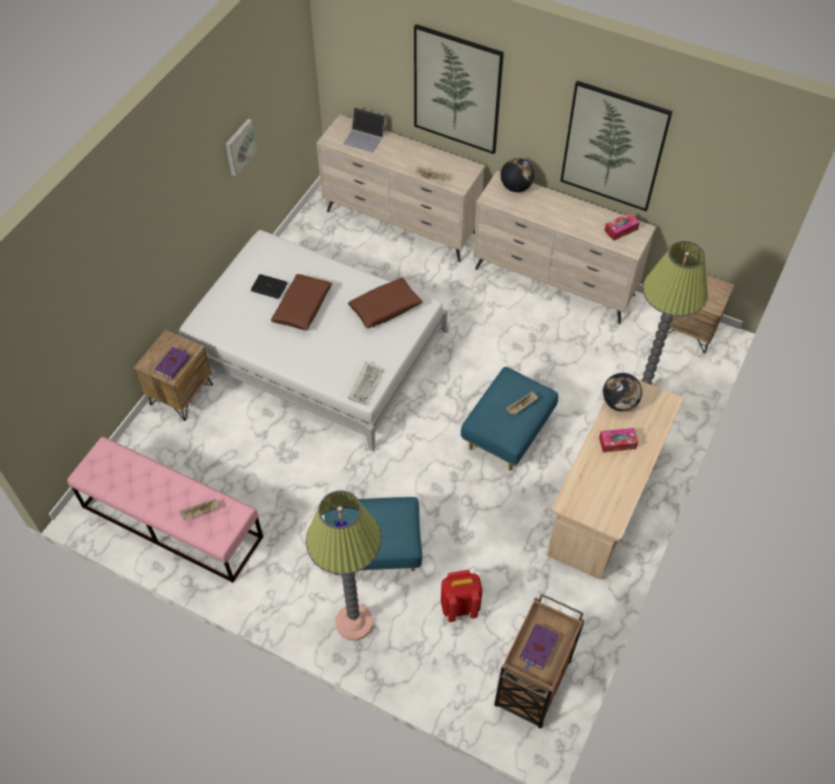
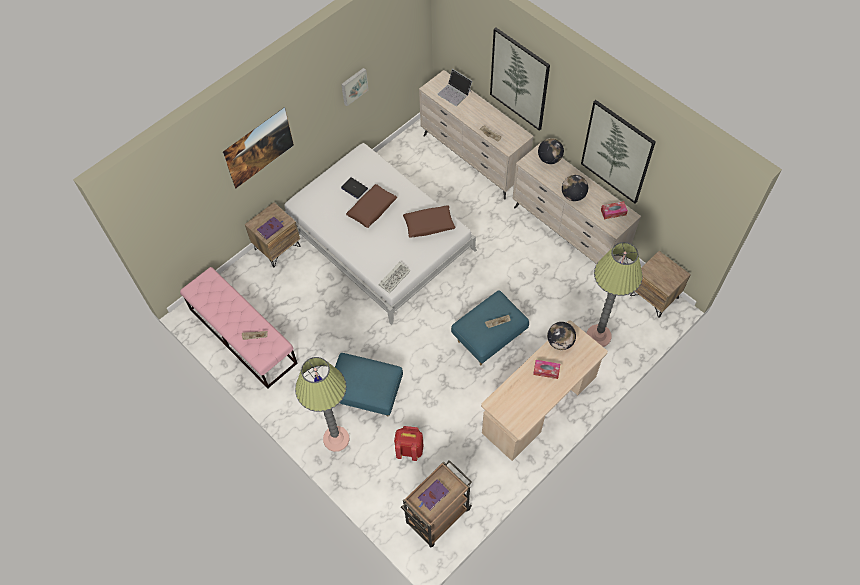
camera: 20 degrees right, 5 degrees up
(144, 262) = (262, 157): none -> picture
(563, 222) = (573, 195): none -> globe

